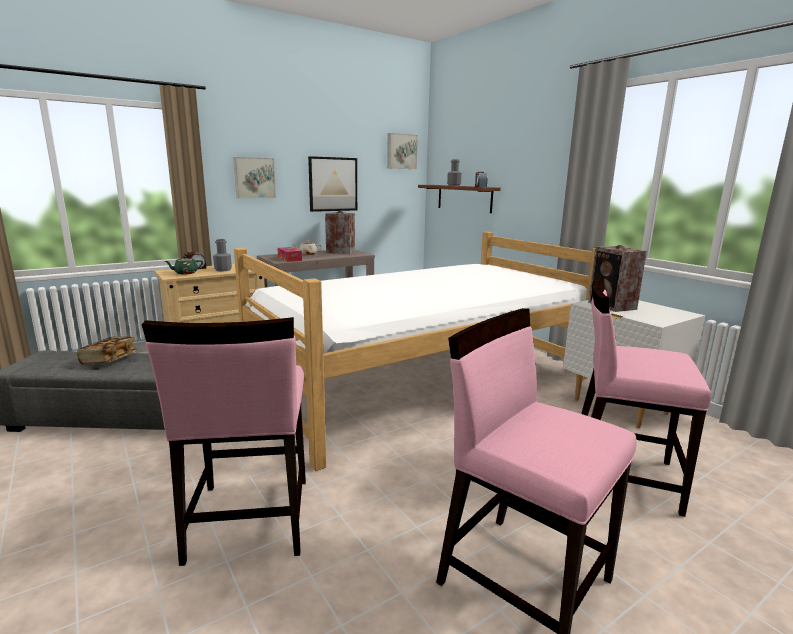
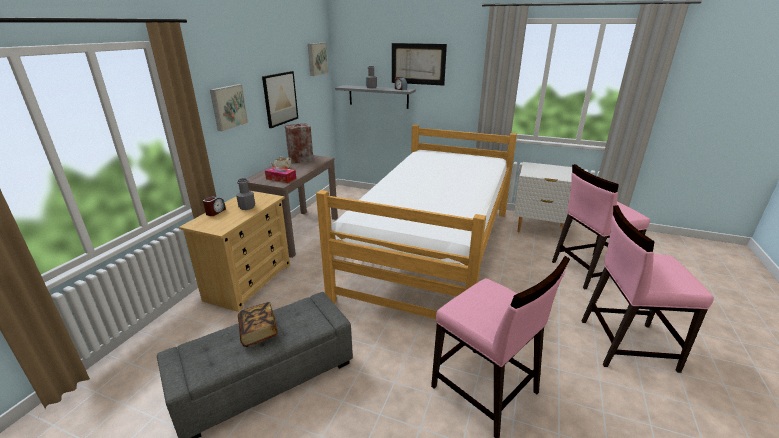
camera: 35 degrees left, 10 degrees up
(185, 273) = (222, 221): green teapot -> none
(464, 198) = (378, 96): brown shelf -> grey shelf
(504, 155) = (418, 64): none -> picture
(612, 306) = (539, 172): speaker -> none

